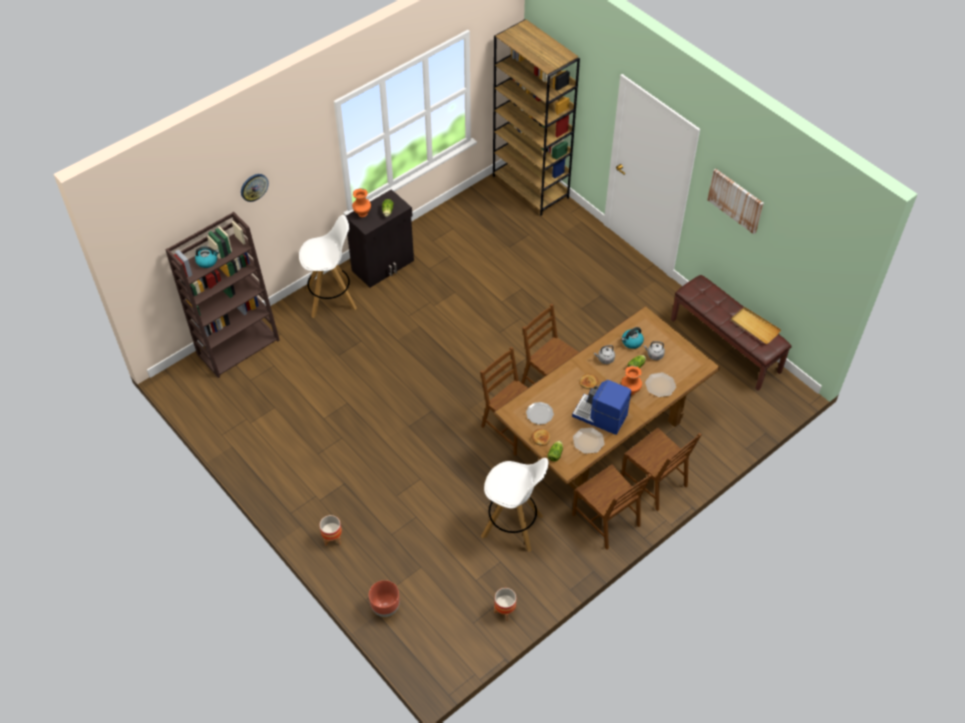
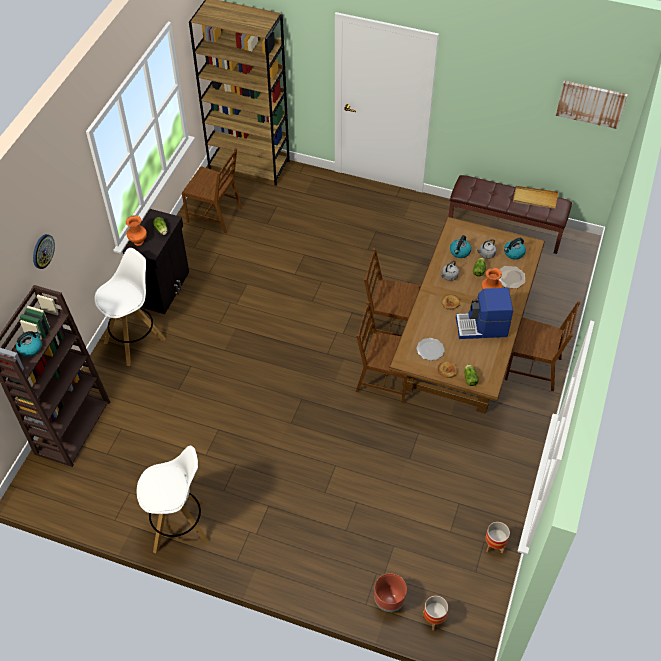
camera: 30 degrees left, 0 degrees up
(332, 538) = (294, 563): planter -> planter (433, 618)
(513, 526) = (447, 466): white stool -> white stool (180, 527)
(588, 441) = (488, 353): plate -> none
(607, 520) = (520, 419): brown chair -> brown chair (215, 214)
(680, 365) = (513, 253): none -> kettle
(736, 200) = (490, 88): picture -> picture (591, 104)

